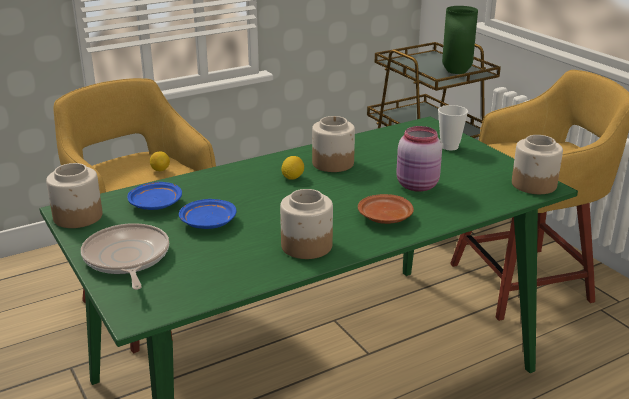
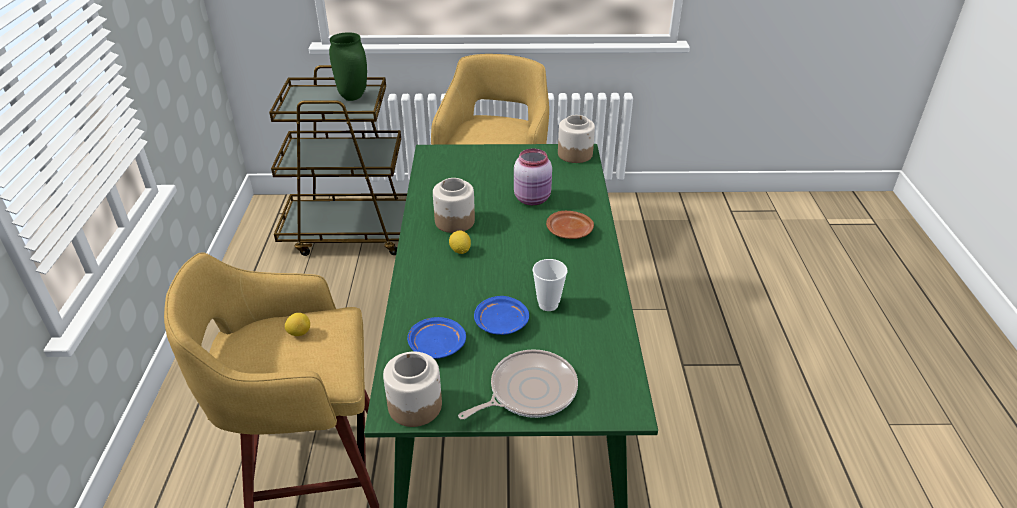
camera: 60 degrees left, 10 degrees up
(126, 259) = (528, 391): frying pan -> frying pan turned 135 degrees clockwise
(306, 246) = (583, 284): jar -> none
(449, 147) = (482, 159): cup -> cup (548, 304)

